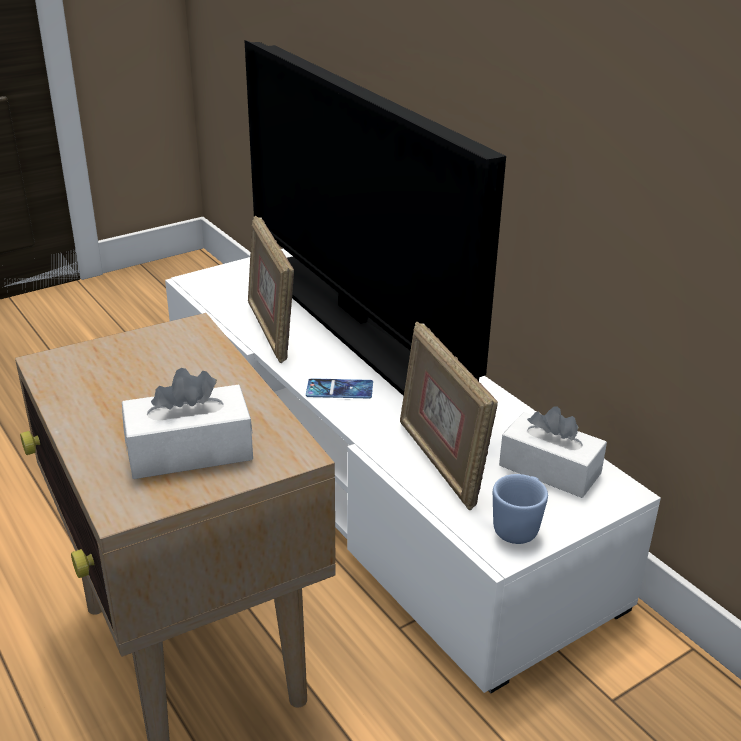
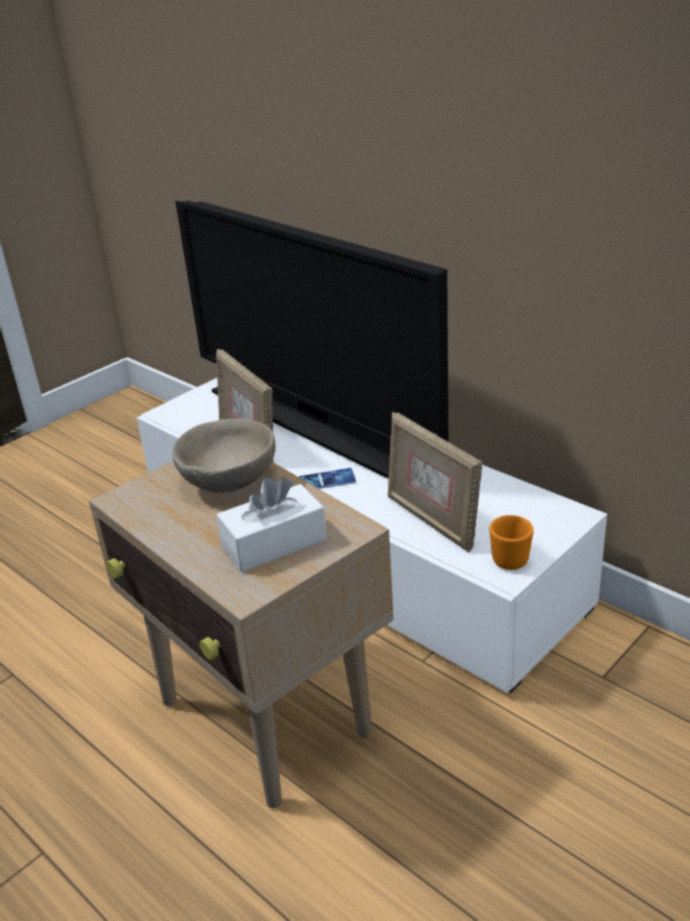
camera: 10 degrees left, 0 degrees up
(179, 365) = (229, 480): none -> beige bowl
(519, 526) = (511, 557): blue mug -> orange mug
(549, 469) = (517, 509): white tissue box -> none

